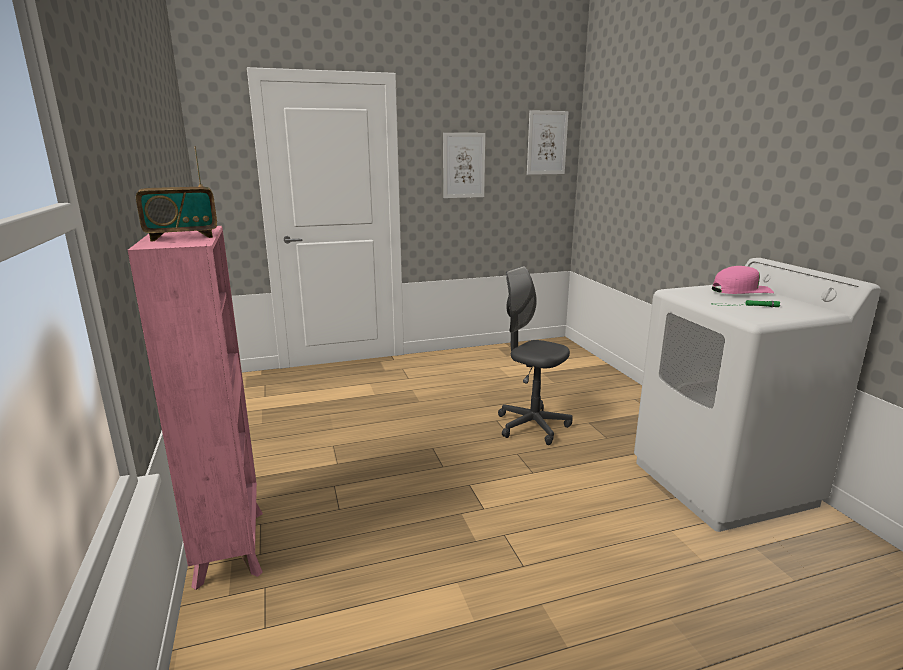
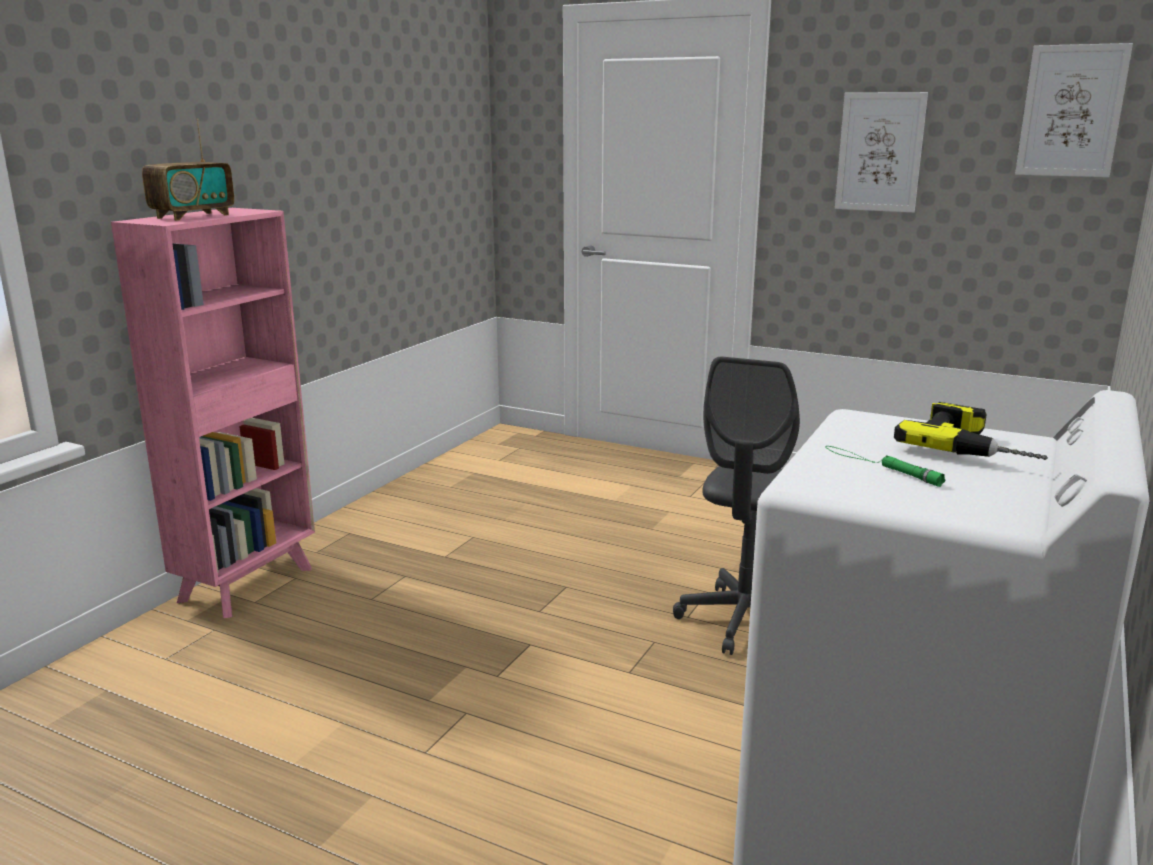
camera: 45 degrees right, 0 degrees up
(182, 237) = (193, 216): radio -> radio turned 75 degrees counterclockwise
(532, 426) = (743, 620): grey office chair -> grey office chair turned 150 degrees counterclockwise
(741, 290) = (976, 446): pink cap -> power drill

